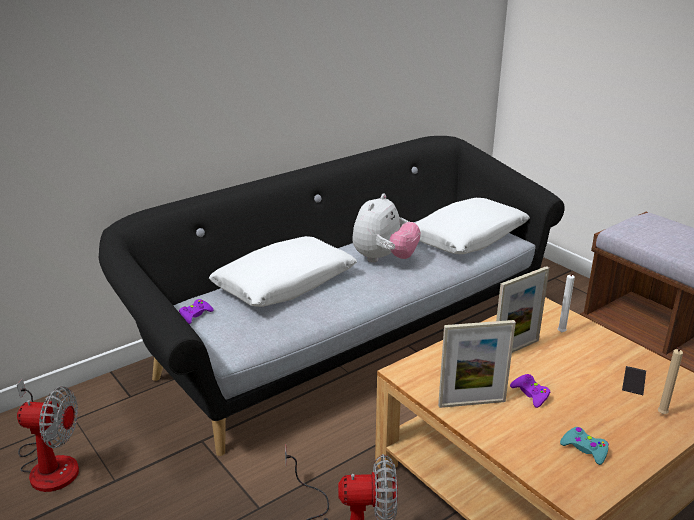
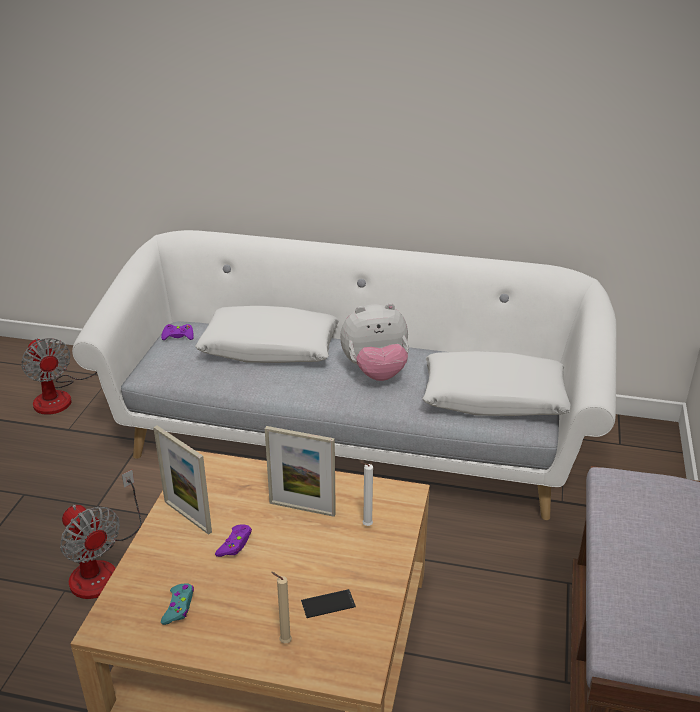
camera: 50 degrees right, 5 degrees up
(346, 338) = (349, 437): black sofa -> white sofa

